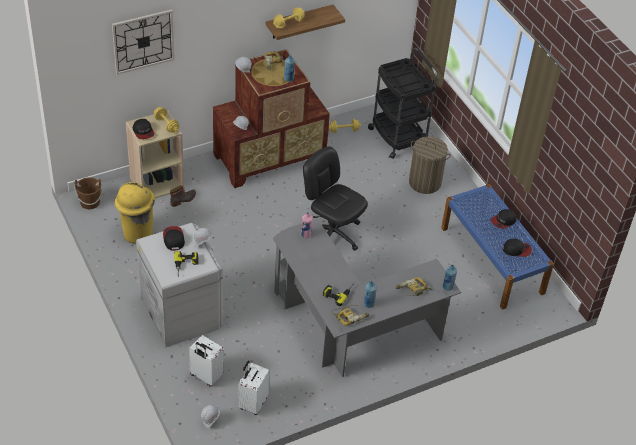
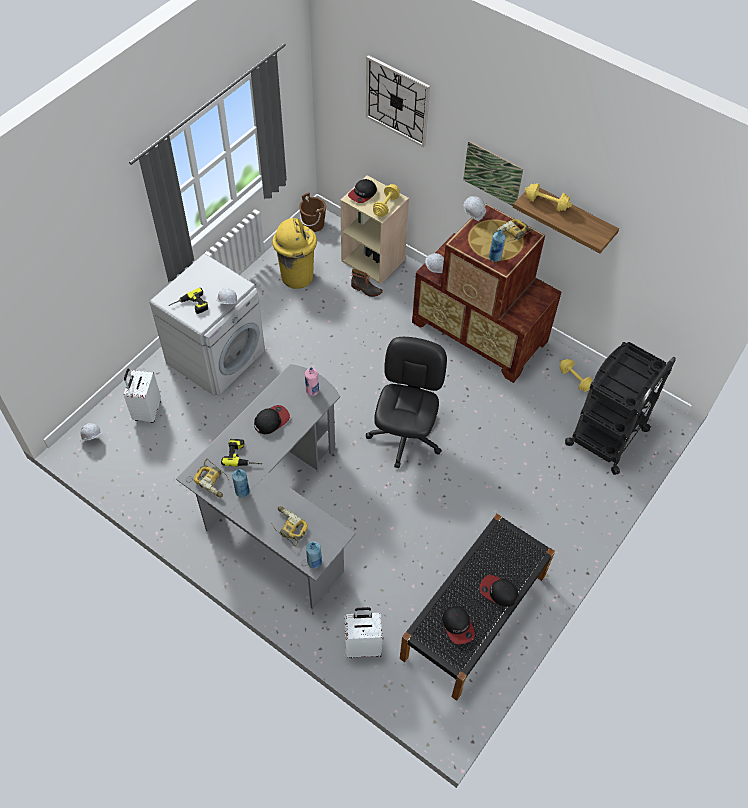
camera: 65 degrees right, 10 degrees up
(173, 239) = (221, 280): cap -> cap (271, 420)
(233, 37) = (492, 174): none -> picture
(252, 403) = (132, 464): white suitcase -> white suitcase (363, 645)
(425, 182) = (552, 493): laundry basket -> none
(492, 260) = (474, 617): blue bench -> black bench

